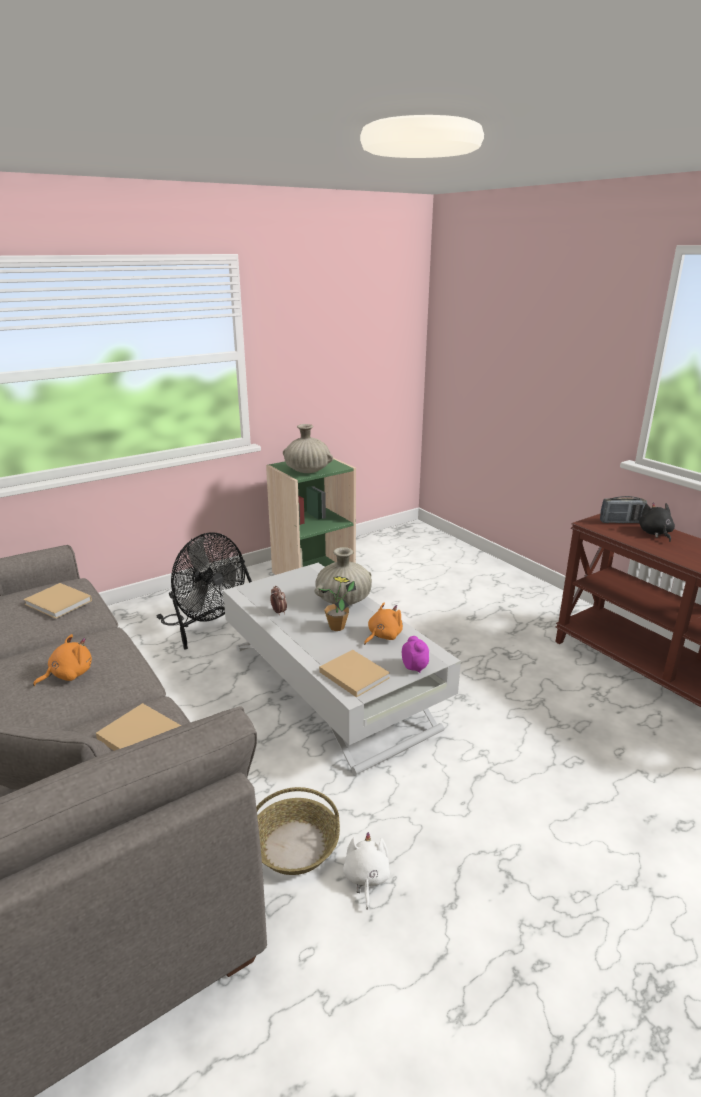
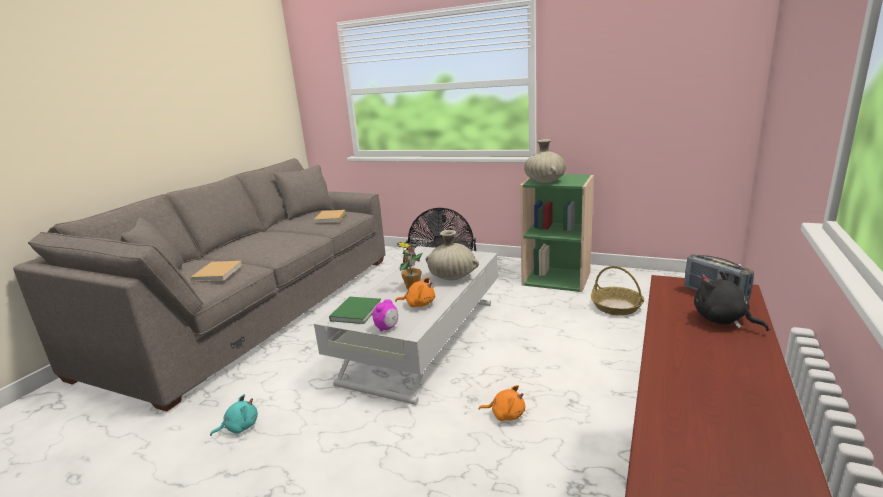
camera: 60 degrees right, 5 degrees down
(68, 674) = (265, 243): orange plush toy -> orange plush toy (505, 414)
(295, 845) = (258, 390): basket -> basket (616, 306)
(353, 674) = (357, 311): beige book -> green book
(366, 878) = (240, 427): white plush toy -> turquoise plush toy
(655, 533) = (722, 320): black plush toy -> black plush toy turned 90 degrees counterclockwise

